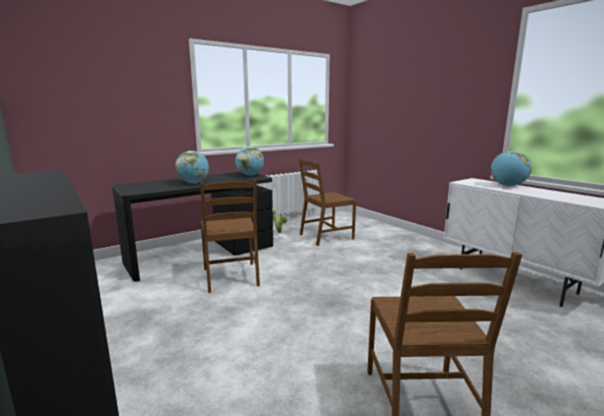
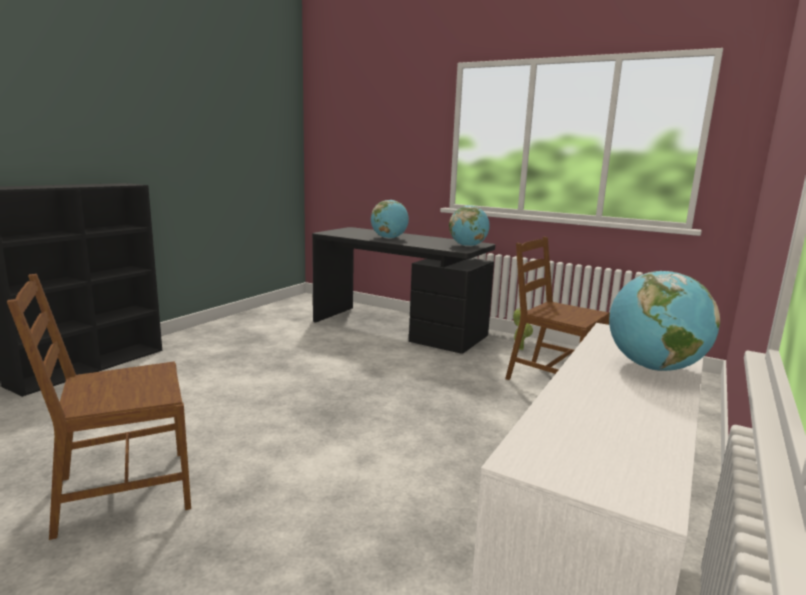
camera: 65 degrees right, 0 degrees up
(231, 277) = (354, 352): brown chair -> none

